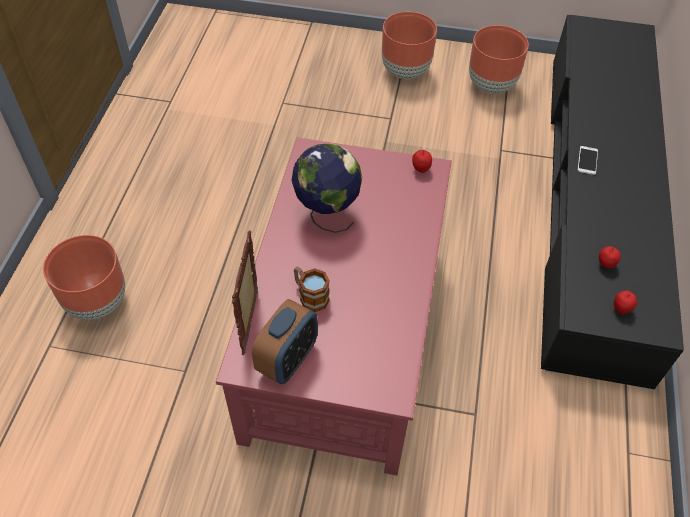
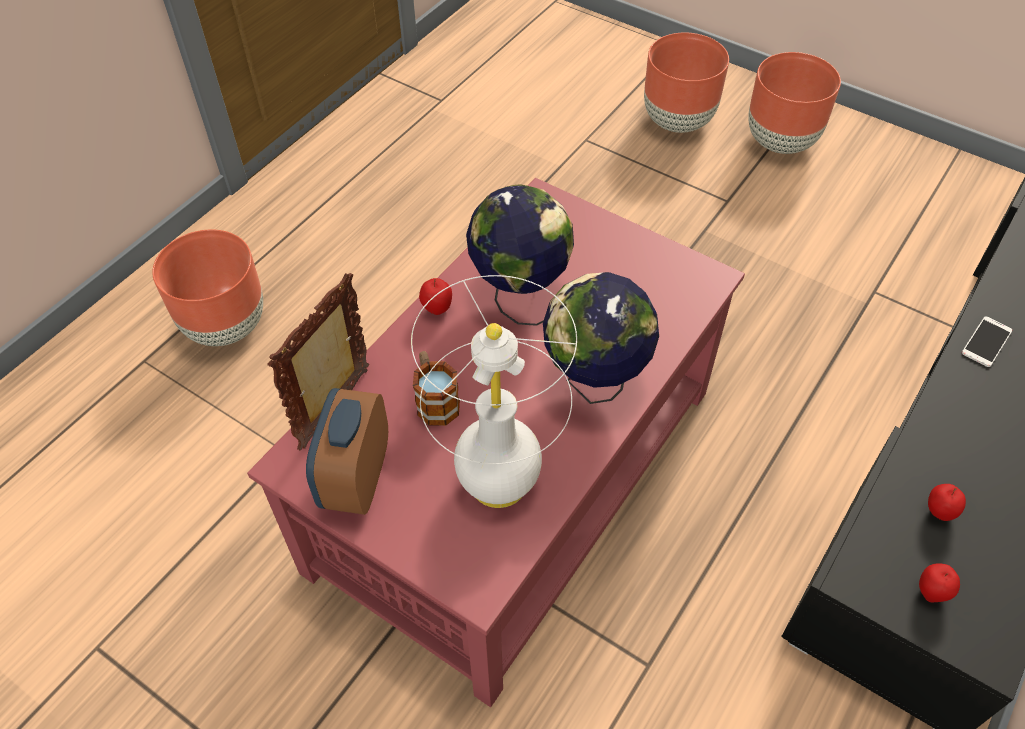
camera: 25 degrees right, 0 degrees up
(287, 359) = (356, 478): alarm clock -> alarm clock turned 135 degrees clockwise
(374, 330) = (499, 481): none -> white table lamp
(399, 253) = (595, 382): none -> globe
(420, 169) = (690, 273): apple -> apple (437, 309)
(491, 85) = (904, 194): brown planter -> brown planter (678, 121)

